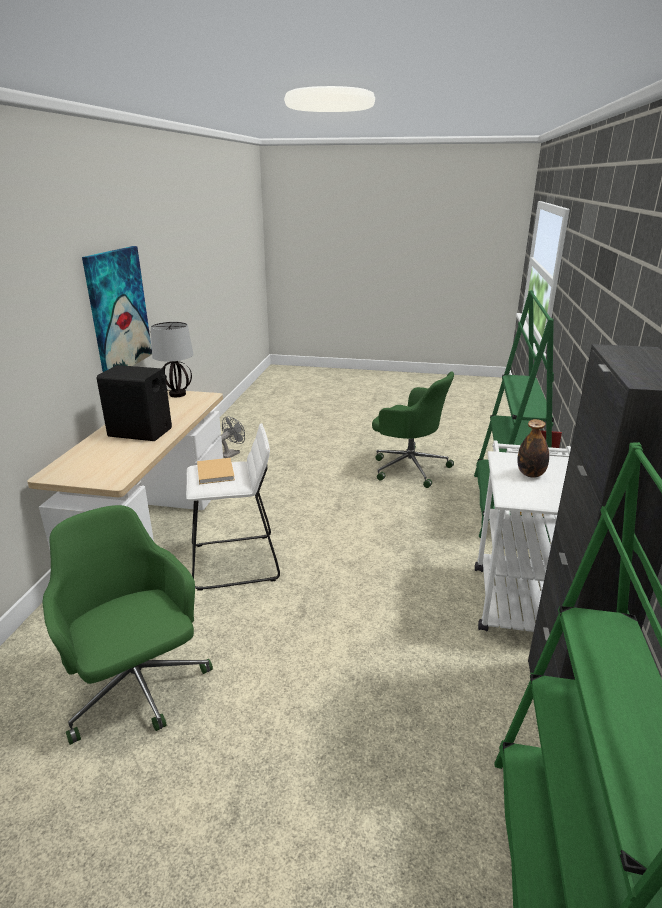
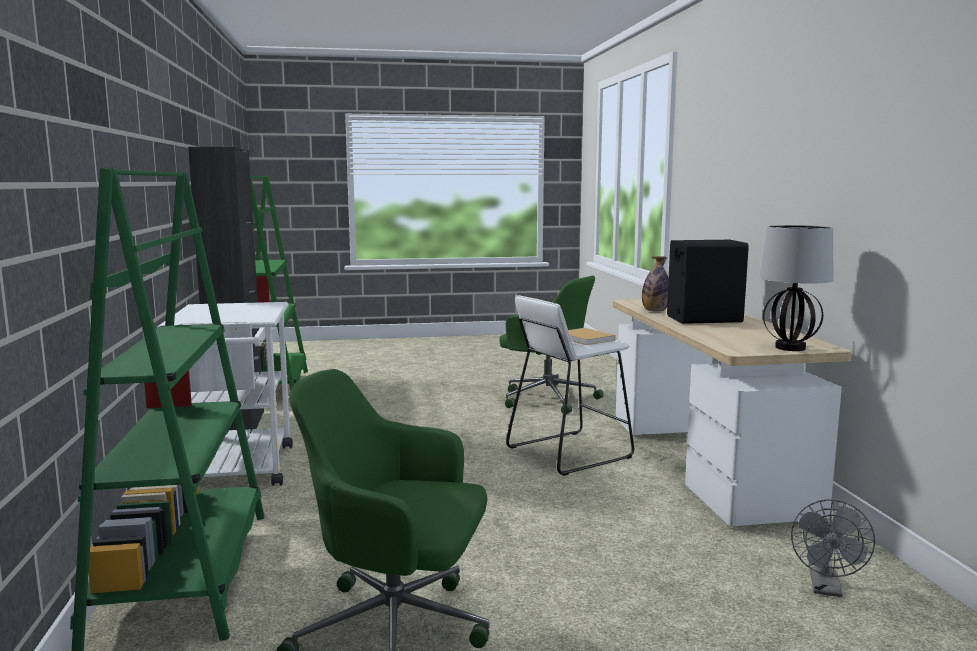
camera: 160 degrees right, 15 degrees down
(118, 311) = (833, 194): picture -> none
(530, 474) = (239, 313): bottle -> bottle (655, 311)

